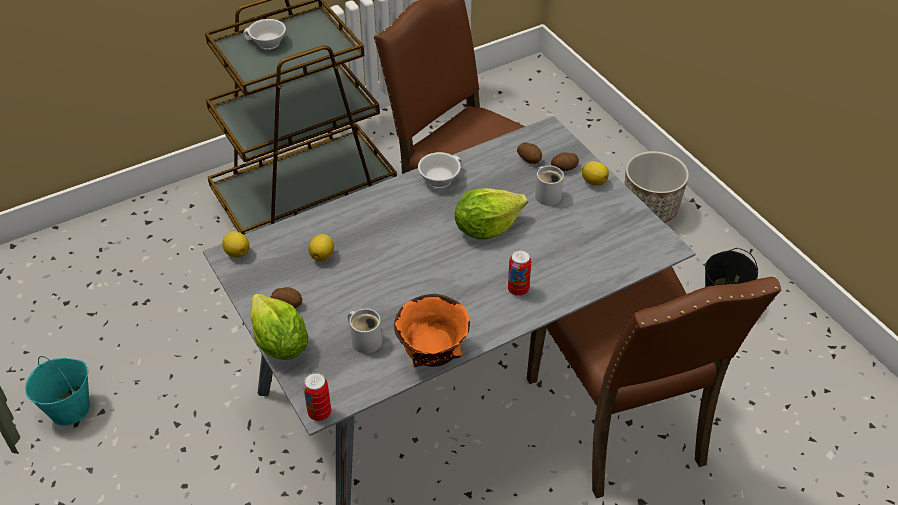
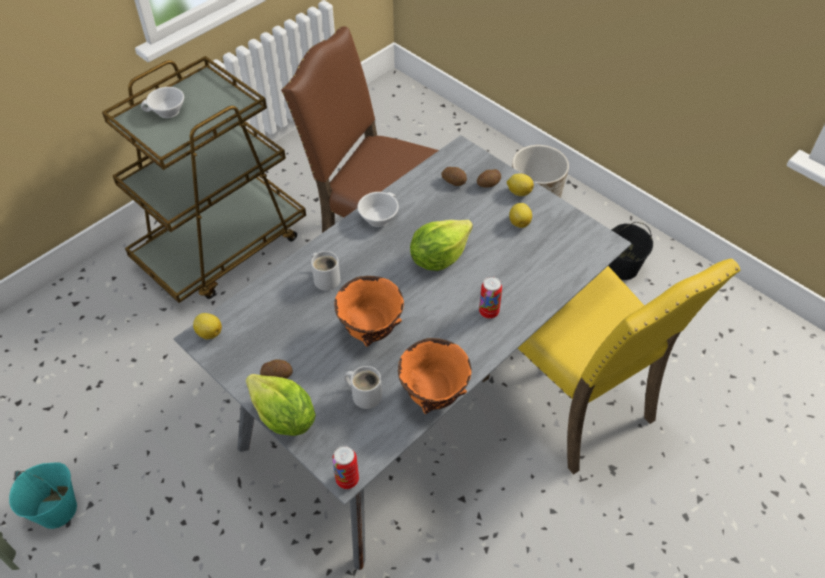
camera: 15 degrees left, 5 degrees up
(323, 255) = (294, 317): lemon -> lemon (519, 222)
(393, 283) = (371, 331): none -> orange bowl
(547, 194) = (482, 212): white mug -> white mug (326, 278)
(620, 422) = (572, 399): brown chair -> yellow chair

